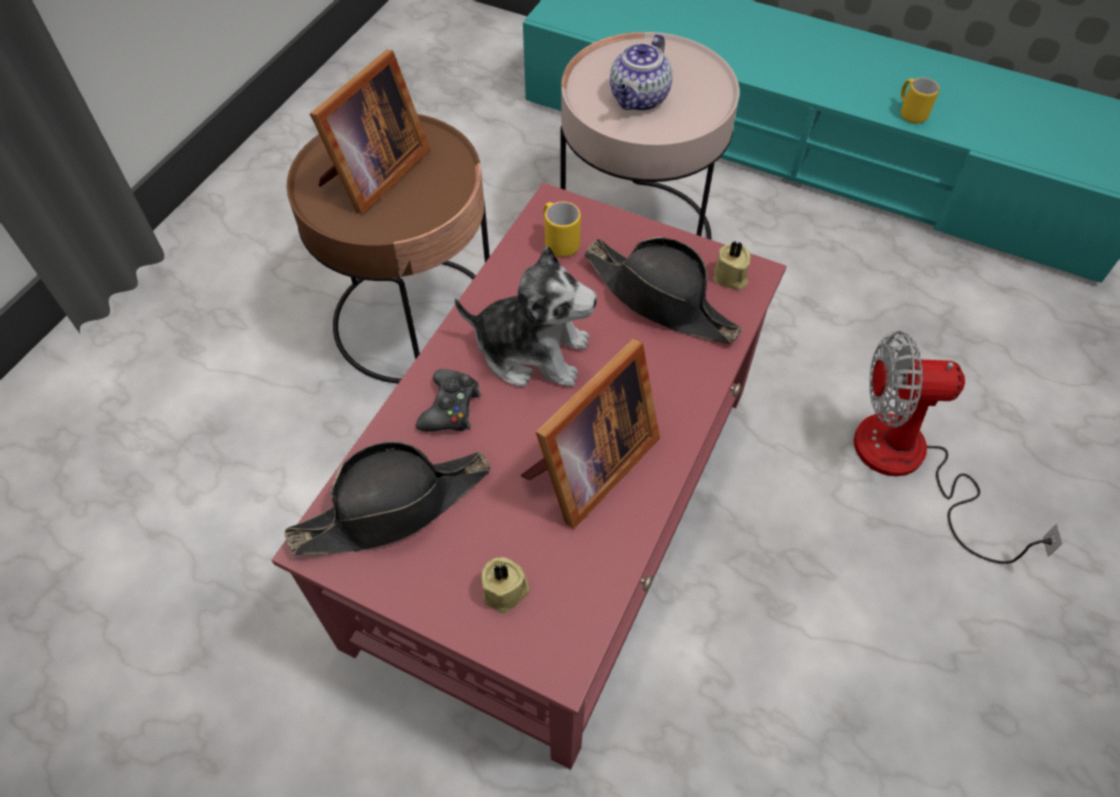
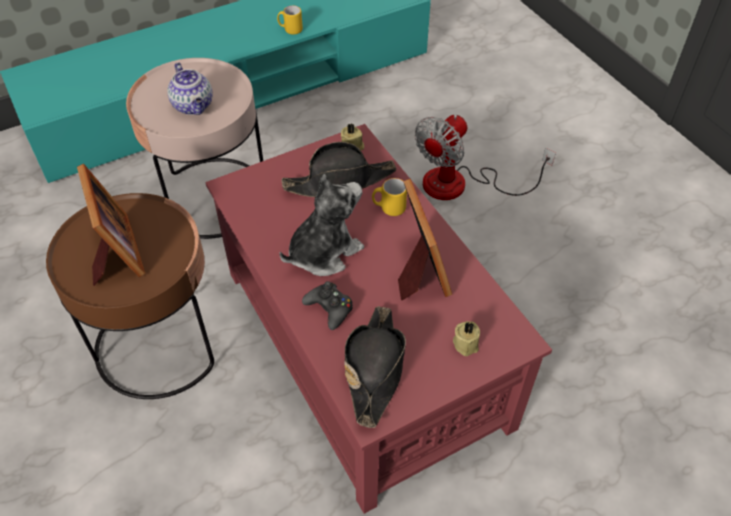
camera: 55 degrees left, 5 degrees down
(558, 242) = (258, 199): yellow mug -> yellow mug (388, 208)

